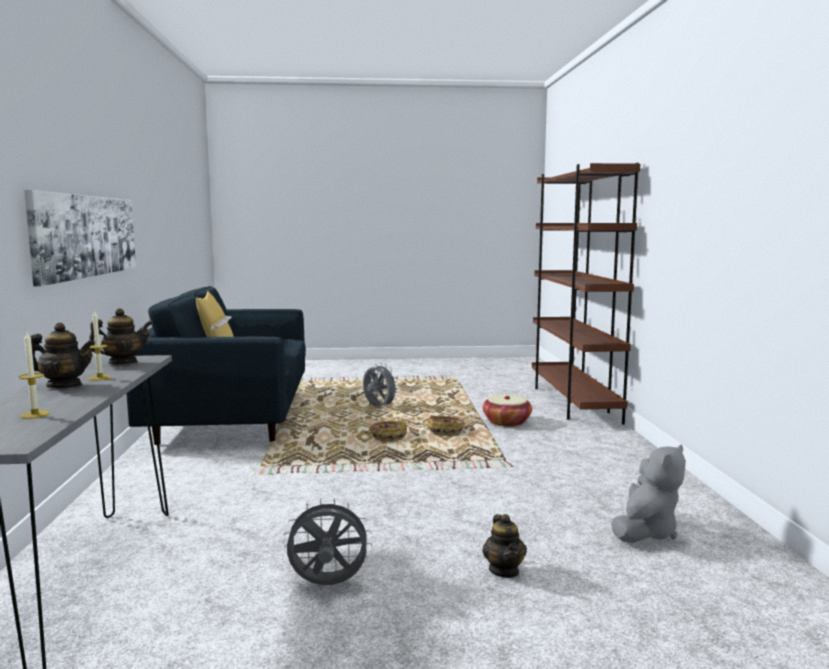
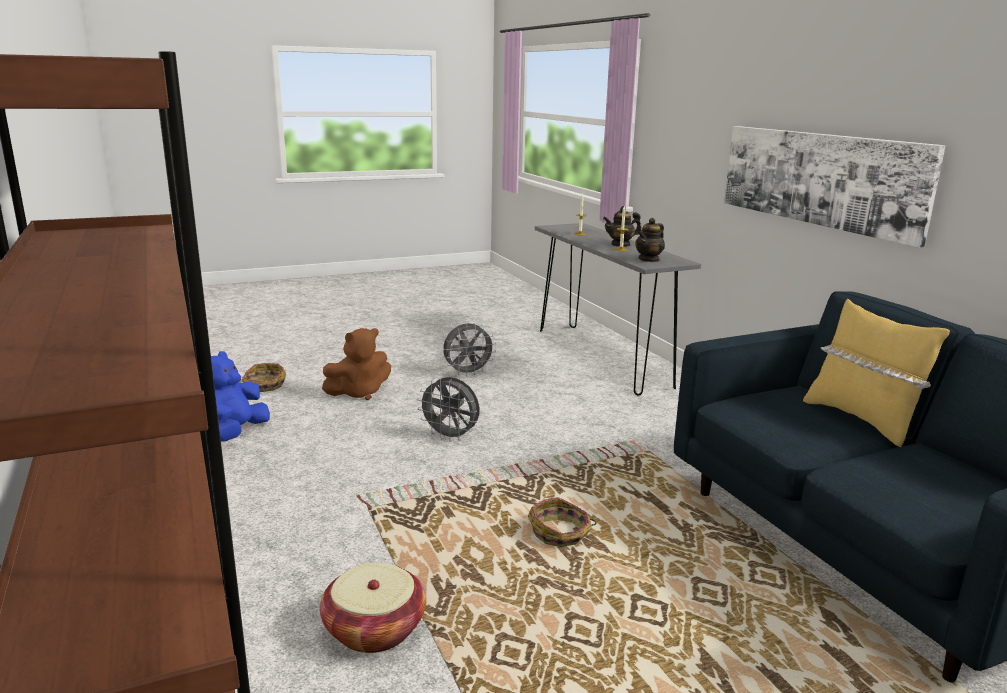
camera: 160 degrees right, 10 degrees up
(378, 408) = (673, 643): grey fan -> grey fan (451, 437)
(446, 431) = (479, 568): basket -> basket (264, 385)
(504, 570) = (359, 393): teapot -> brown plush toy
(645, 532) = (237, 432): grey plush toy -> blue plush toy

